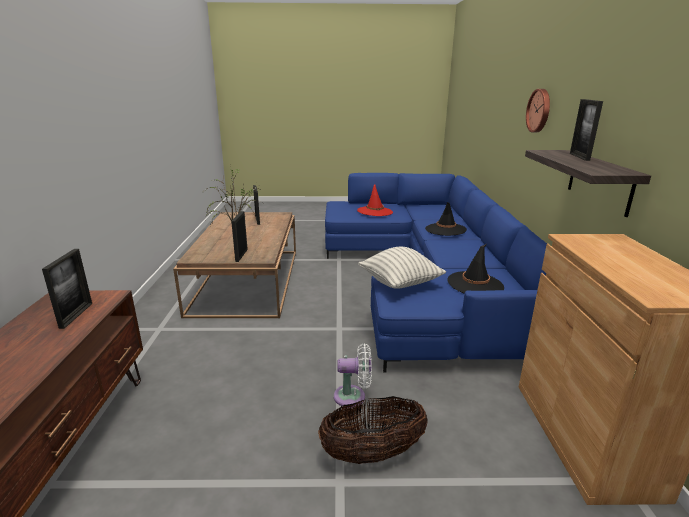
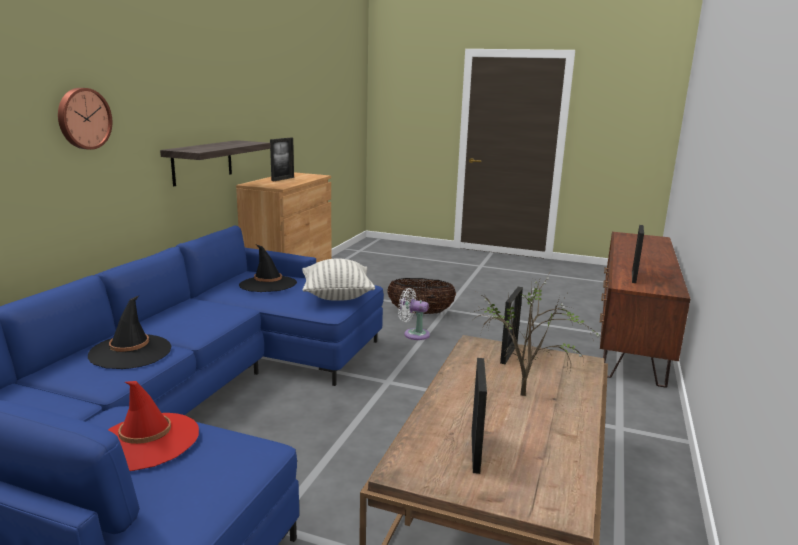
camera: 160 degrees left, 5 degrees down
(579, 157) = (201, 146): picture frame -> picture frame (283, 179)

